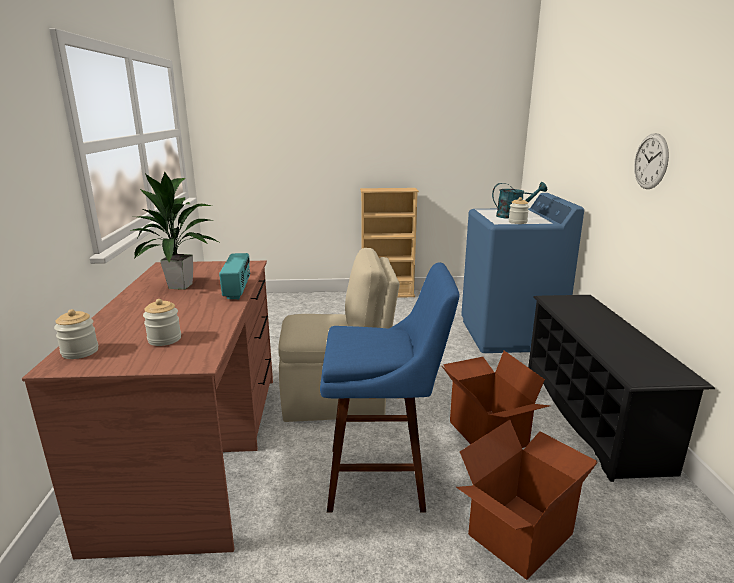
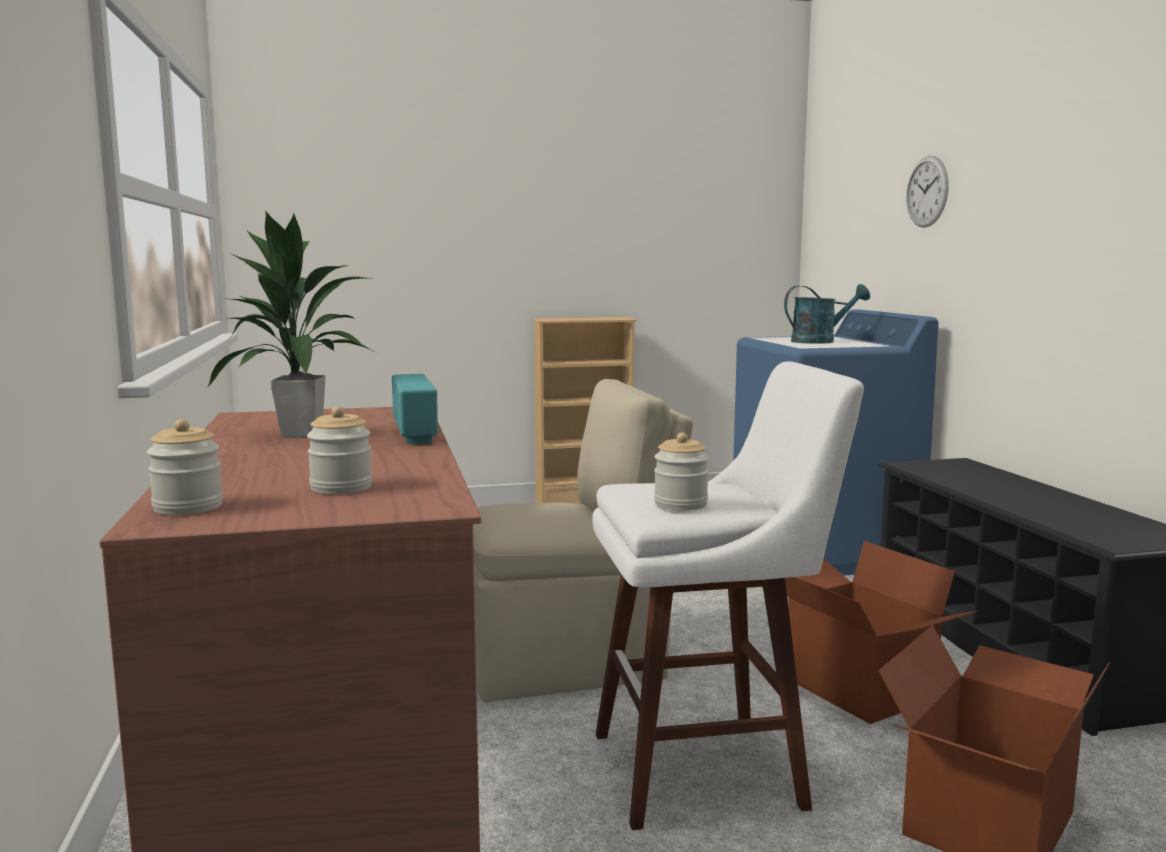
camera: 10 degrees left, 10 degrees down
(384, 477) = (711, 768): blue stool -> white stool
(517, 222) = (834, 346): jar -> jar (680, 504)
(651, 161) = (1055, 224): wall clock -> wall clock (927, 191)

